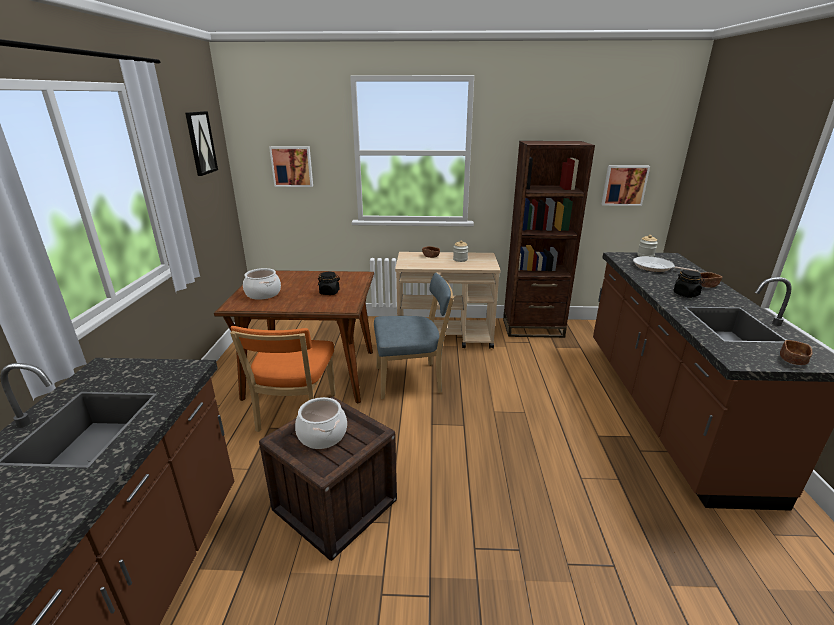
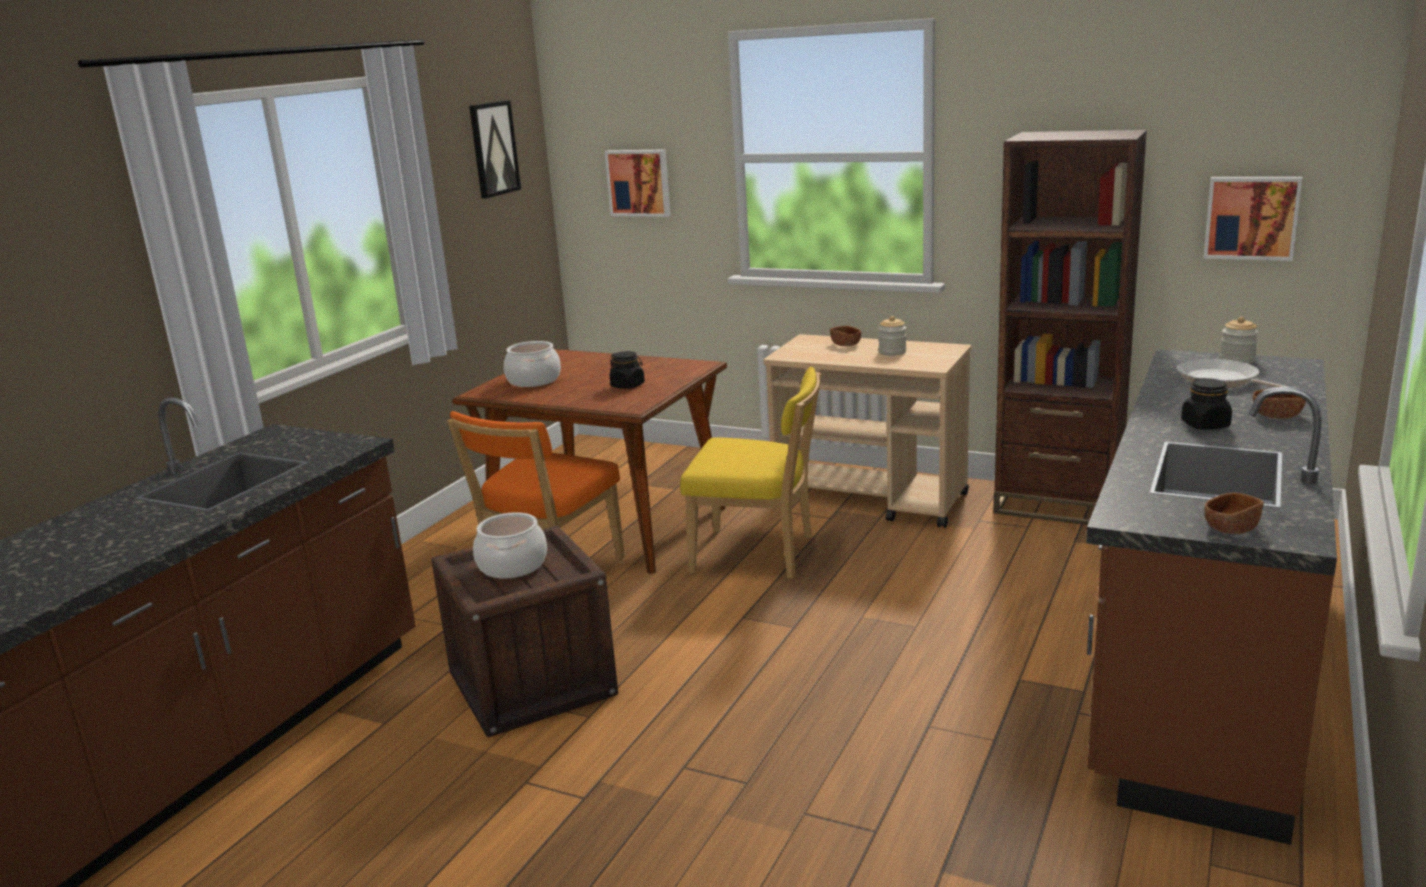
camera: 25 degrees right, 5 degrees down
(412, 380) = (759, 555): blue chair -> yellow chair

